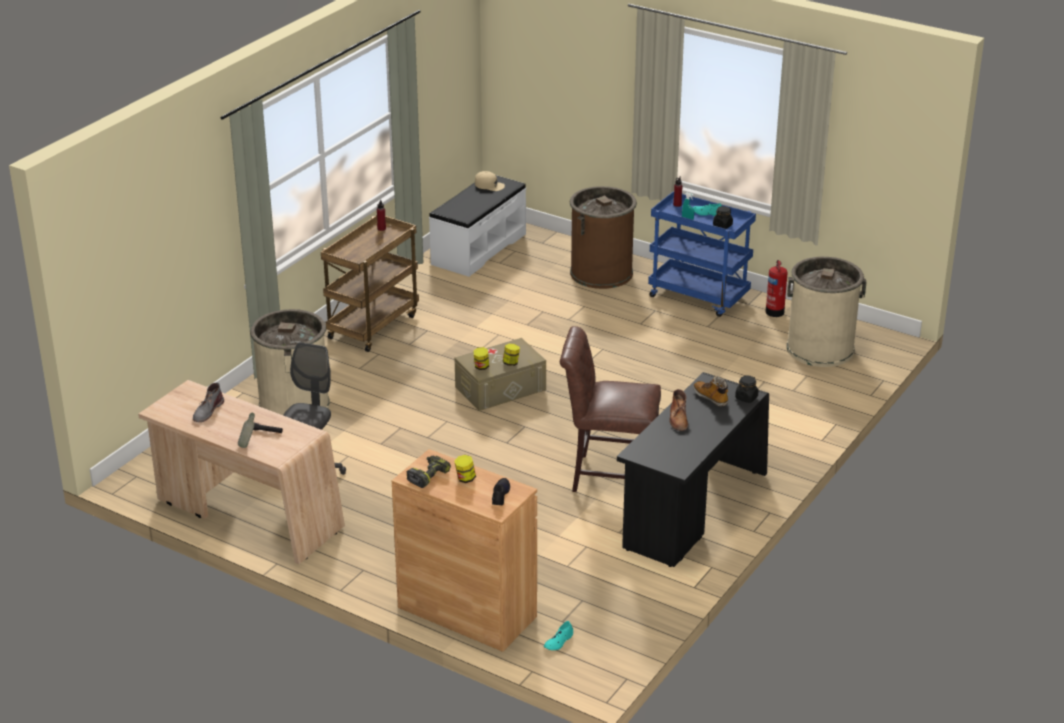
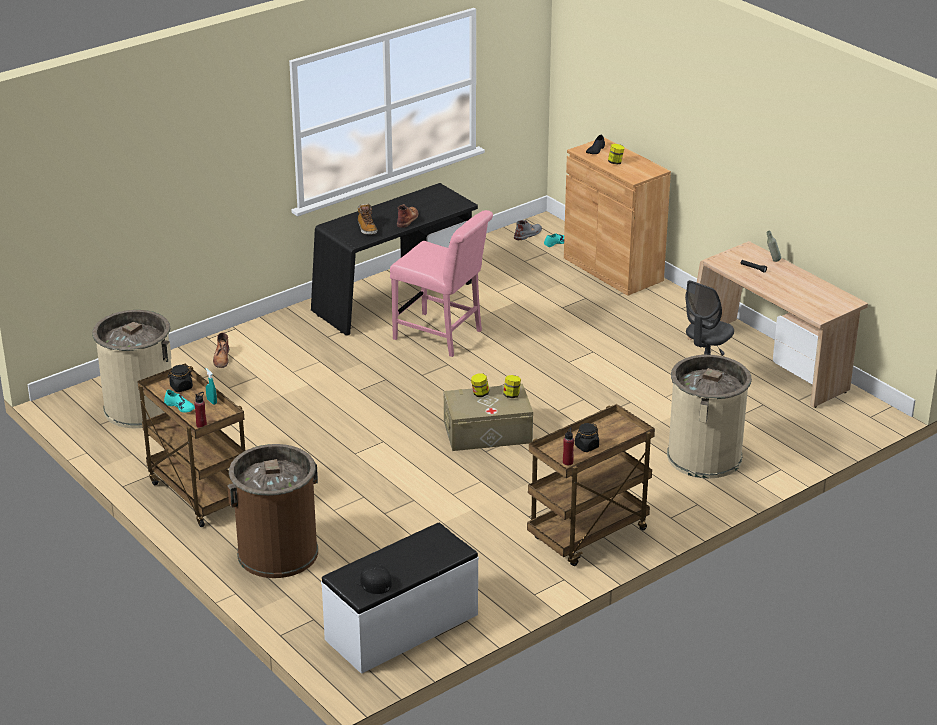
camera: 160 degrees left, 0 degrees up
(207, 411) = (804, 293): grey boot -> grey boot (528, 234)
(428, 475) = (642, 168): power drill -> none
(489, 185) = (372, 581): beige cap -> black cap
(608, 475) = (442, 336): brown chair -> pink chair
(699, 297) = (197, 493): blue cart -> brown cart
(746, 398) = (338, 224): black jar -> black jar (586, 446)
(775, 311) = (136, 458): fire extinguisher -> none
(801, 407) = (221, 358): none -> brown boot

